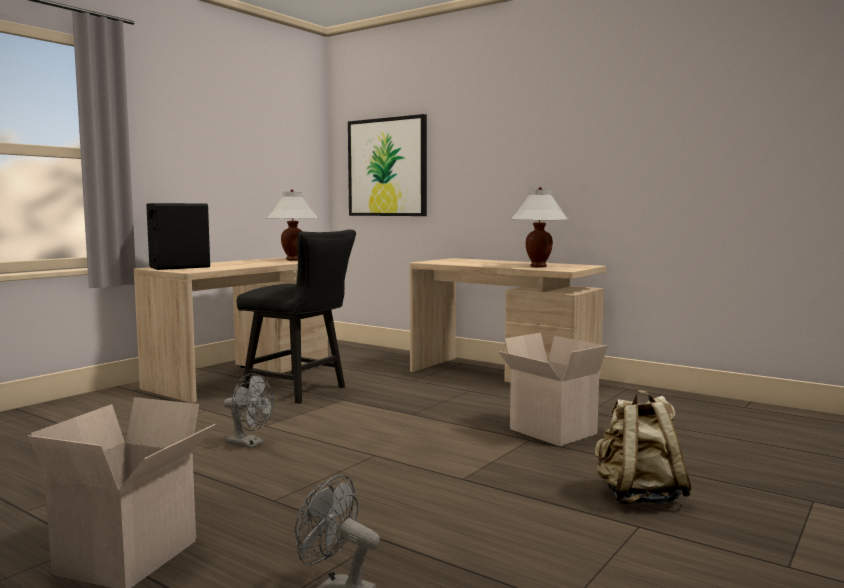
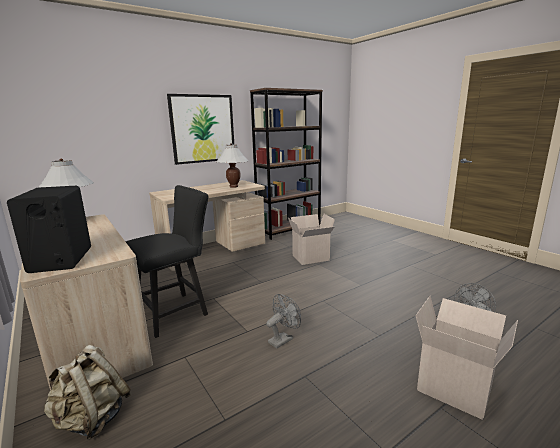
camera: 70 degrees left, 10 degrees up
(387, 167) = (70, 130): picture -> picture (203, 129)
(638, 497) = (385, 259): beige backpack -> beige backpack (92, 419)
(688, 401) = (289, 230): none -> brown bookcase

